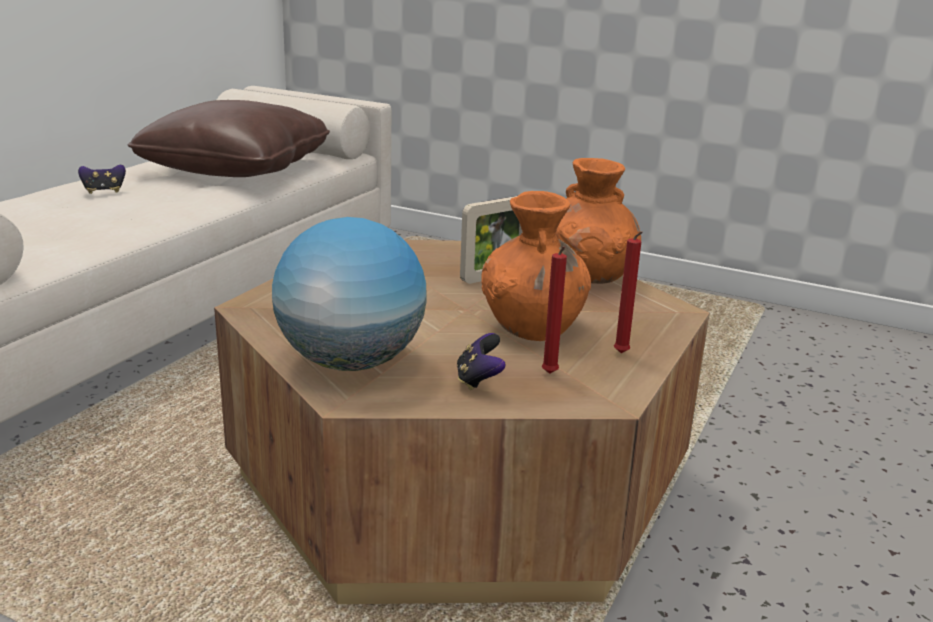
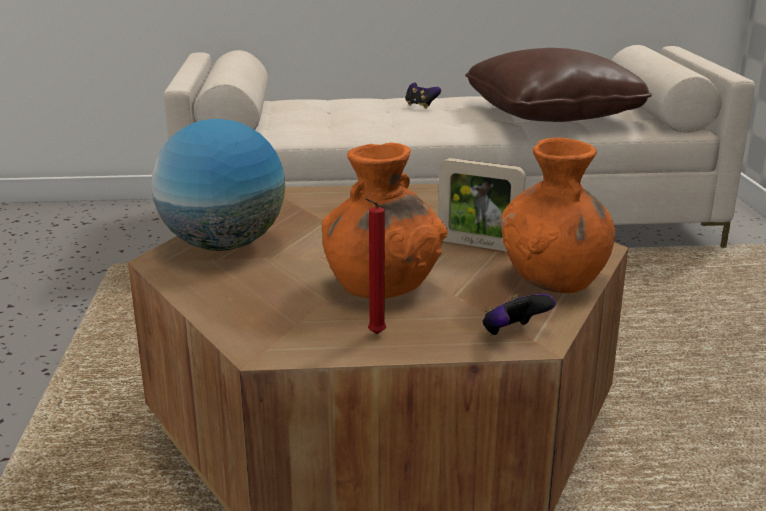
camera: 60 degrees right, 0 degrees up
(478, 381) = (242, 292): game controller -> game controller (513, 334)
(550, 375) = (287, 314): red candle -> none

